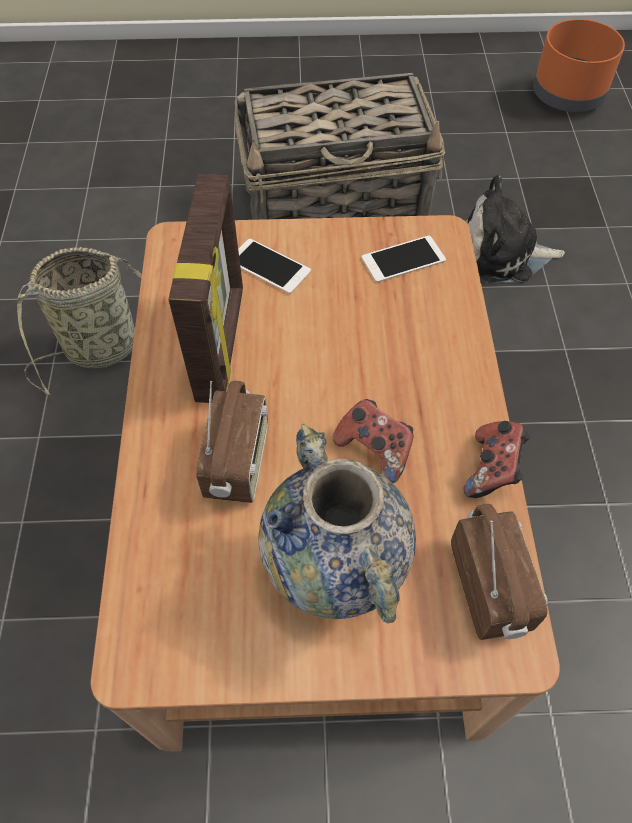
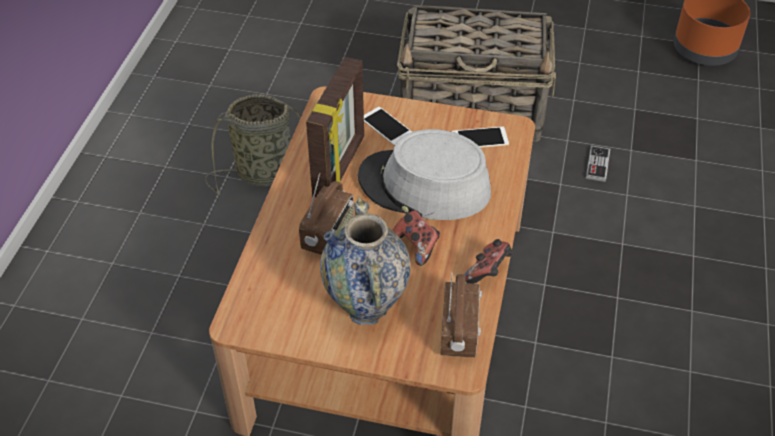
camera: 15 degrees right, 10 degrees down
(352, 348) = (424, 186): none -> grey hat
(502, 254) = (597, 165): plush toy -> game controller

